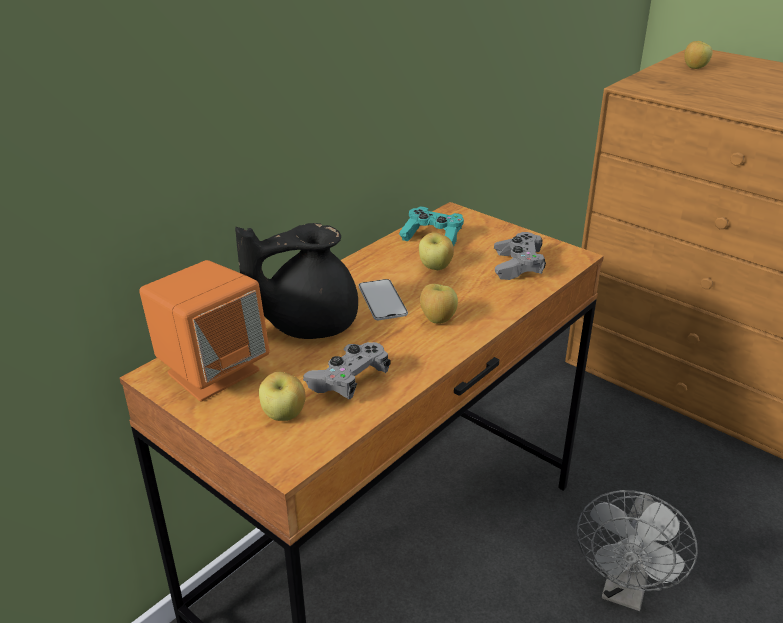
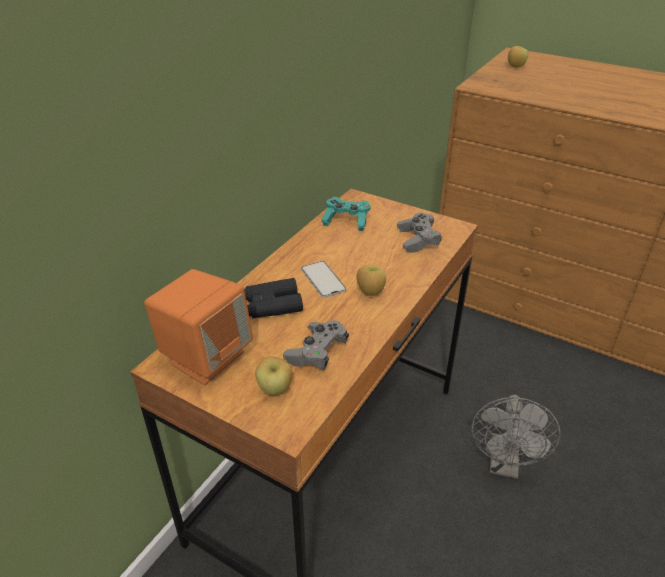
camera: 10 degrees left, 5 degrees up
(307, 323) = (270, 305): black teapot -> black binoculars
(435, 267) = (356, 247): apple -> none

